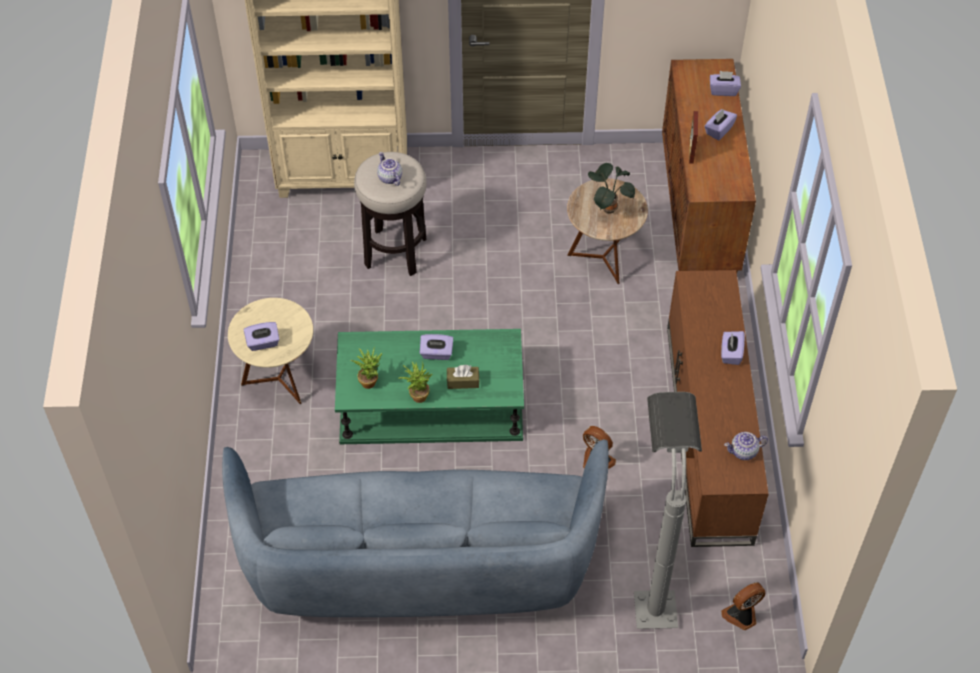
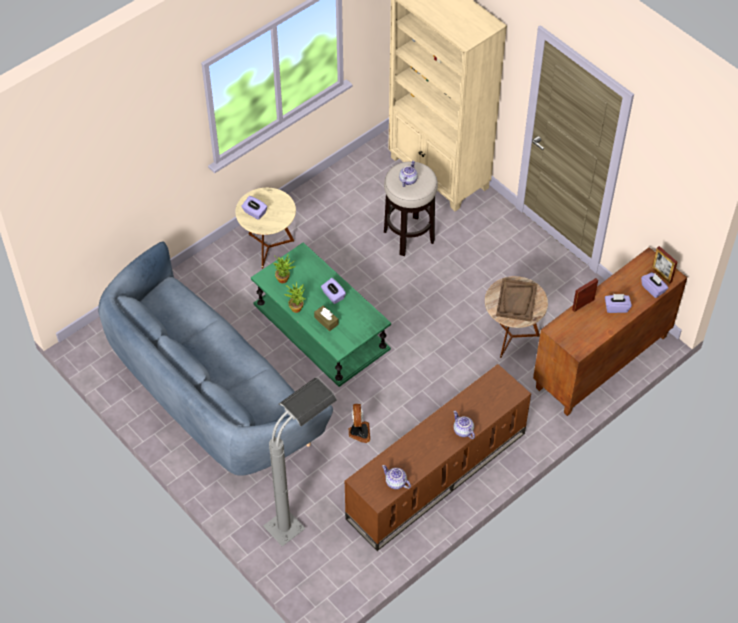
camera: 50 degrees right, 0 degrees up
(608, 207) = (516, 301): potted plant -> brown tray
(712, 73) = (661, 274): none -> picture frame
(731, 353) = (462, 431): purple tissue box -> teapot
(742, 616) = (321, 575): fan -> none

